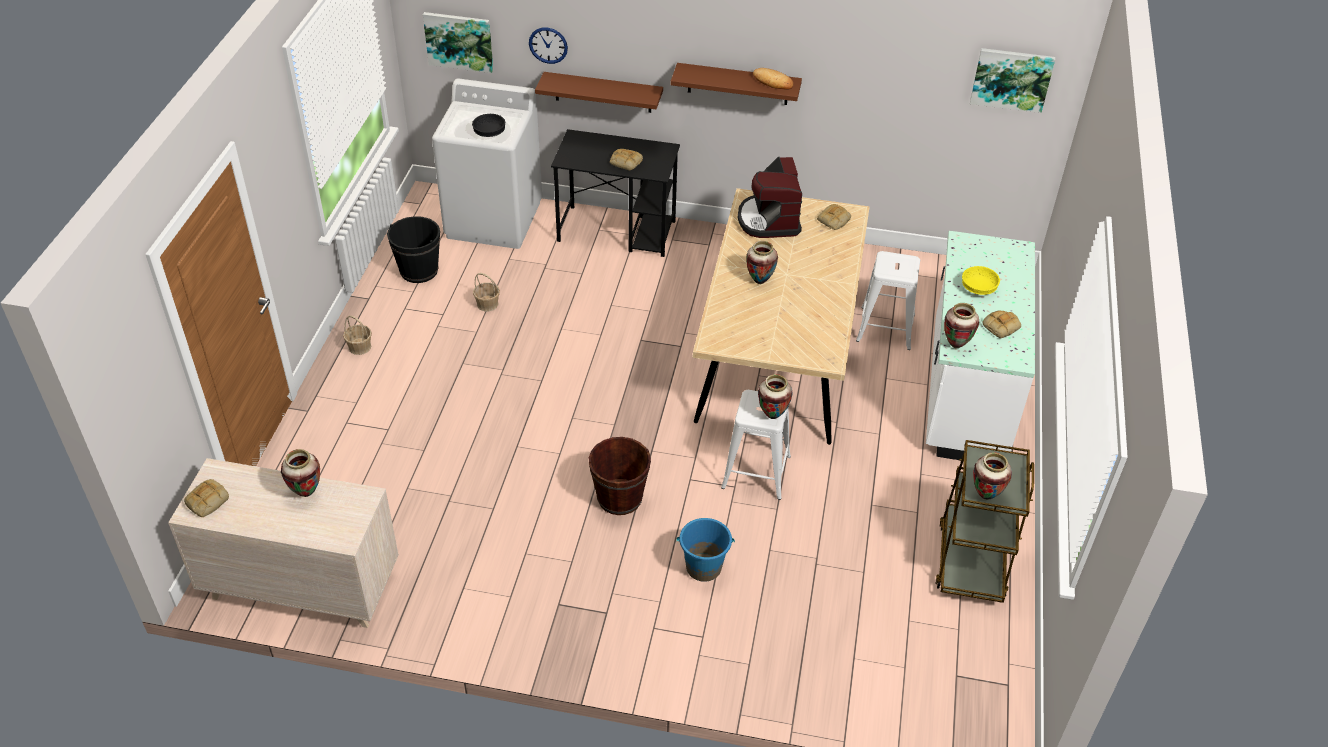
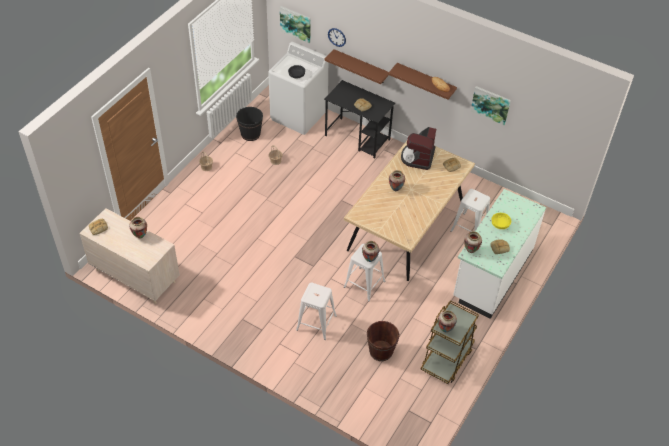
camera: 20 degrees right, 5 degrees up
(619, 498) = (293, 277): brown bucket -> brown bucket (381, 351)
(703, 567) = (316, 322): blue bucket -> white stool
(1011, 79) = (561, 117): picture -> picture (490, 105)

